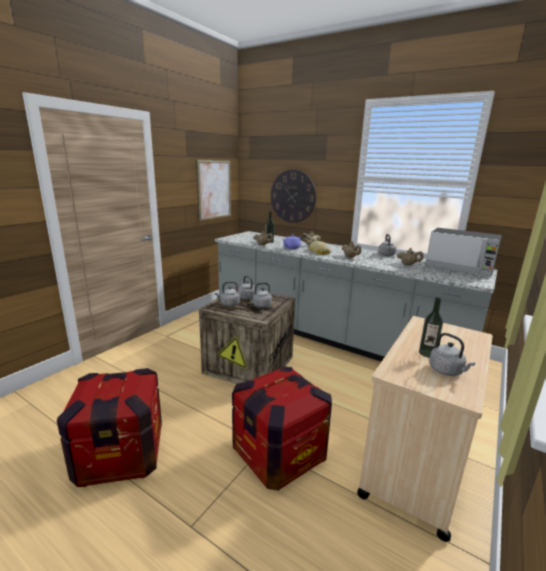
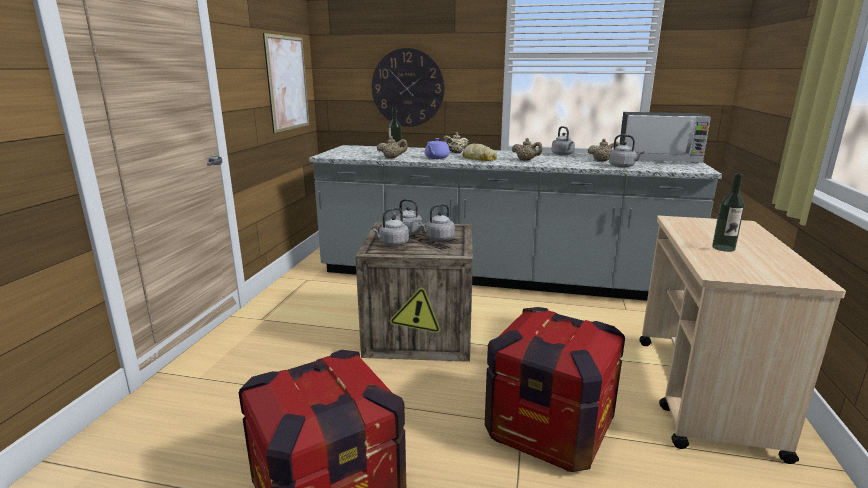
camera: 20 degrees left, 0 degrees up
(447, 371) = (764, 260): grey kettle -> grey kettle (623, 166)

